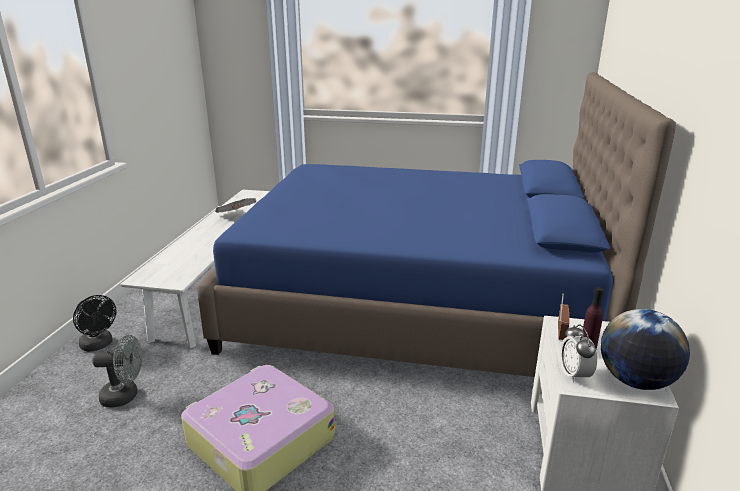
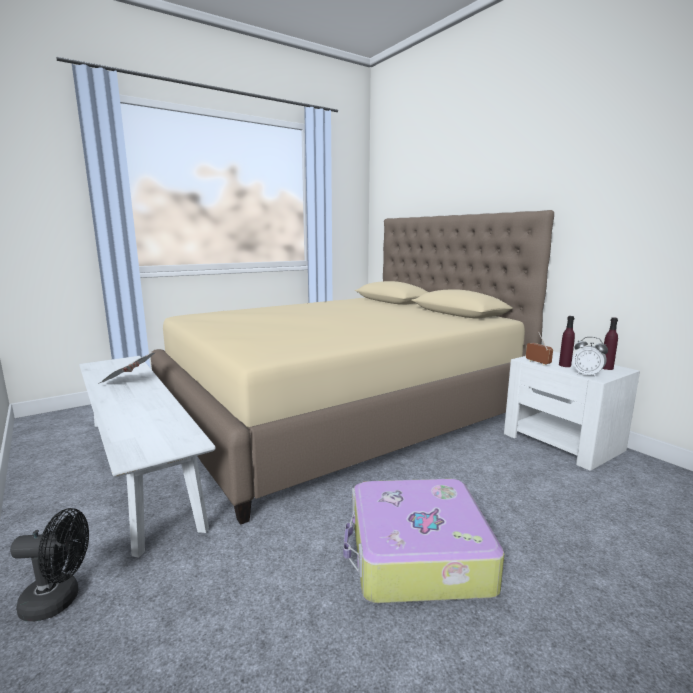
camera: 45 degrees left, 10 degrees down
(125, 396) = (210, 619): grey fan -> none
(415, 302) = (342, 413): blue bed -> beige bed
(635, 381) = (606, 368): globe -> purple bottle

